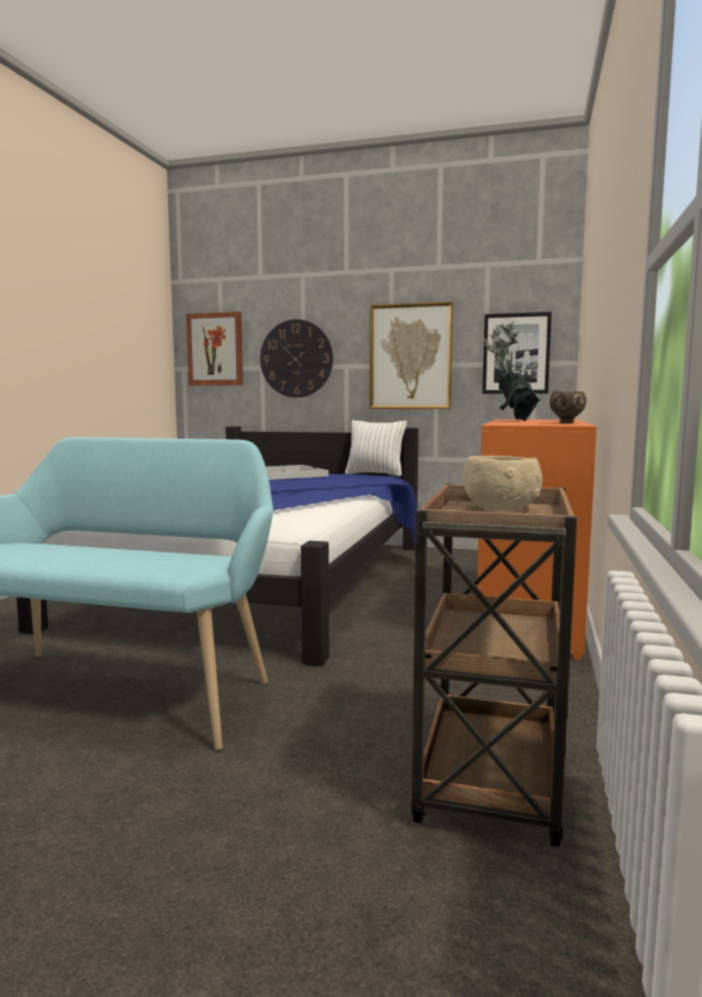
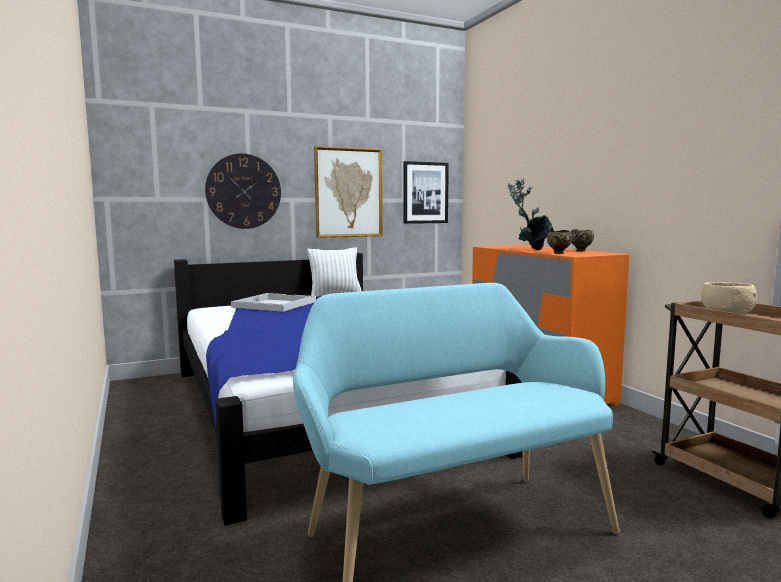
camera: 40 degrees left, 0 degrees up
(215, 349) = (149, 179): picture -> none
(503, 423) = (558, 253): none -> brown bowl

